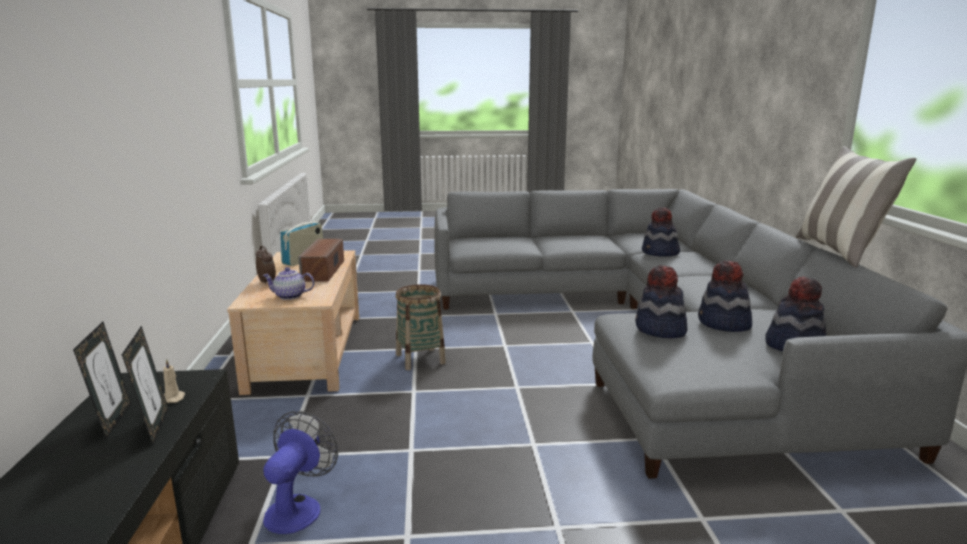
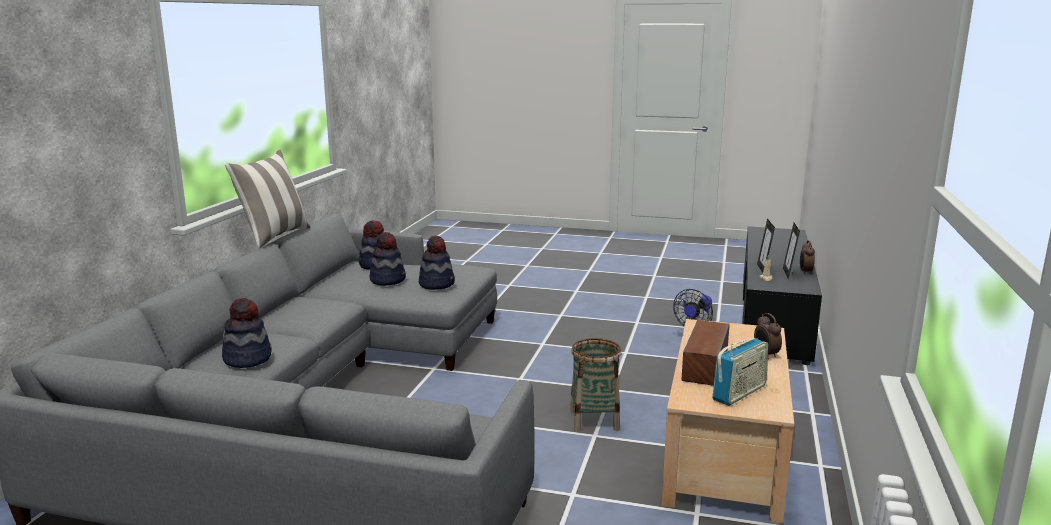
camera: 160 degrees left, 0 degrees up
(70, 432) = (805, 272): none -> alarm clock
(289, 296) = (730, 332): teapot -> none

